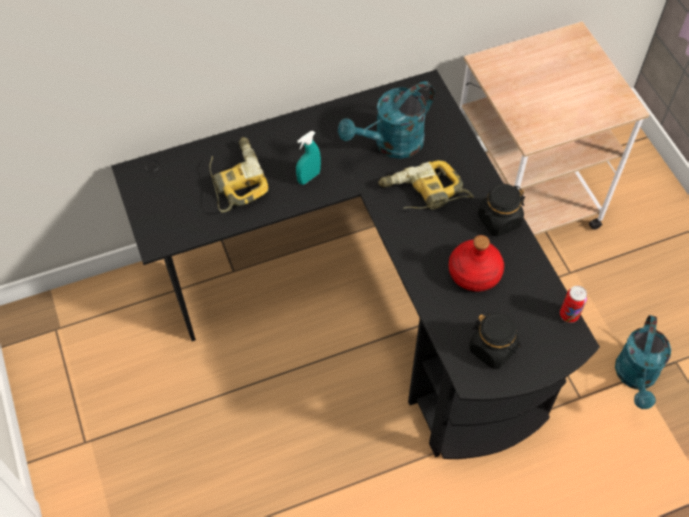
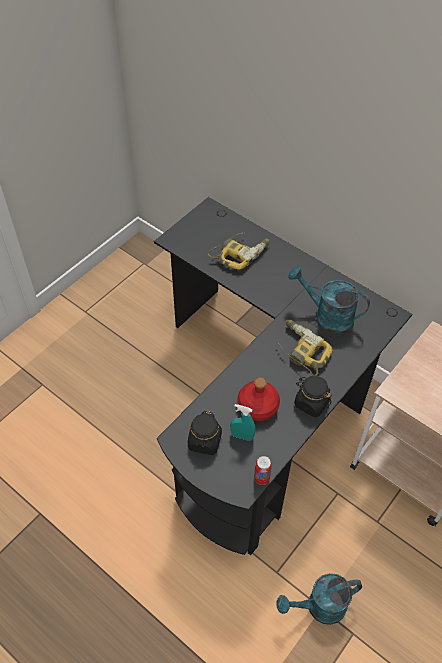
camera: 60 degrees right, 5 degrees down
(308, 177) = (267, 286): turquoise spray bottle -> turquoise spray bottle (242, 436)

